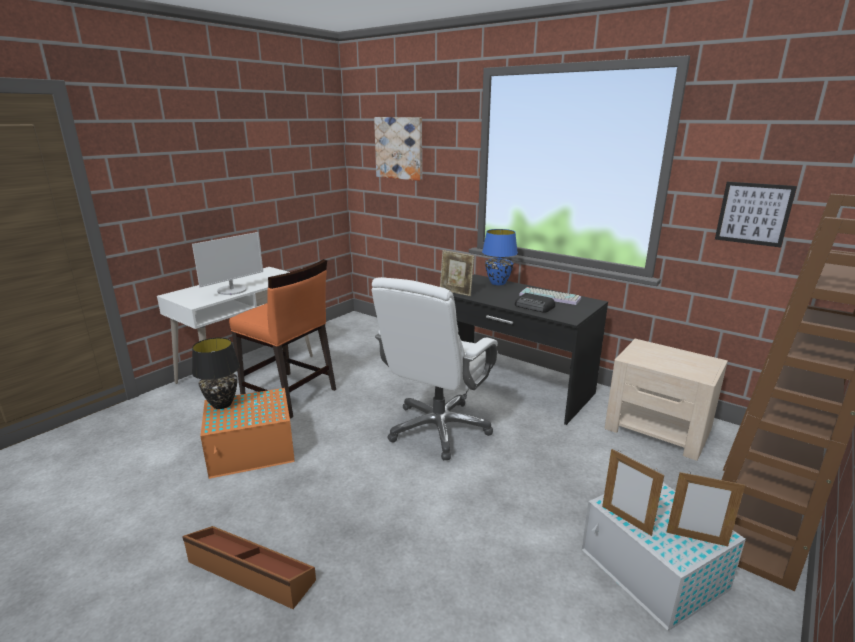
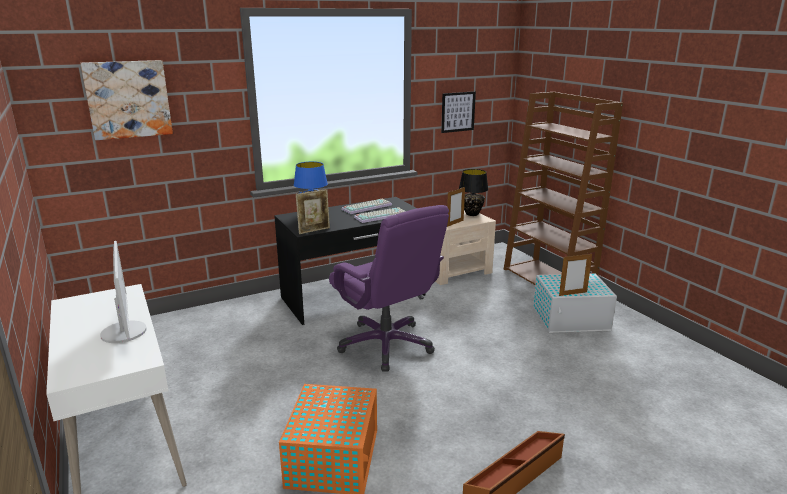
camera: 65 degrees left, 0 degrees up
(222, 404) = (304, 429): black table lamp -> black table lamp (472, 214)
(289, 394) = (237, 416): orange chair -> none
(438, 429) = (386, 345): white office chair -> purple office chair
(534, 307) = (381, 215): radio -> keyboard
(696, 539) = (592, 283): picture frame -> picture frame (455, 223)

